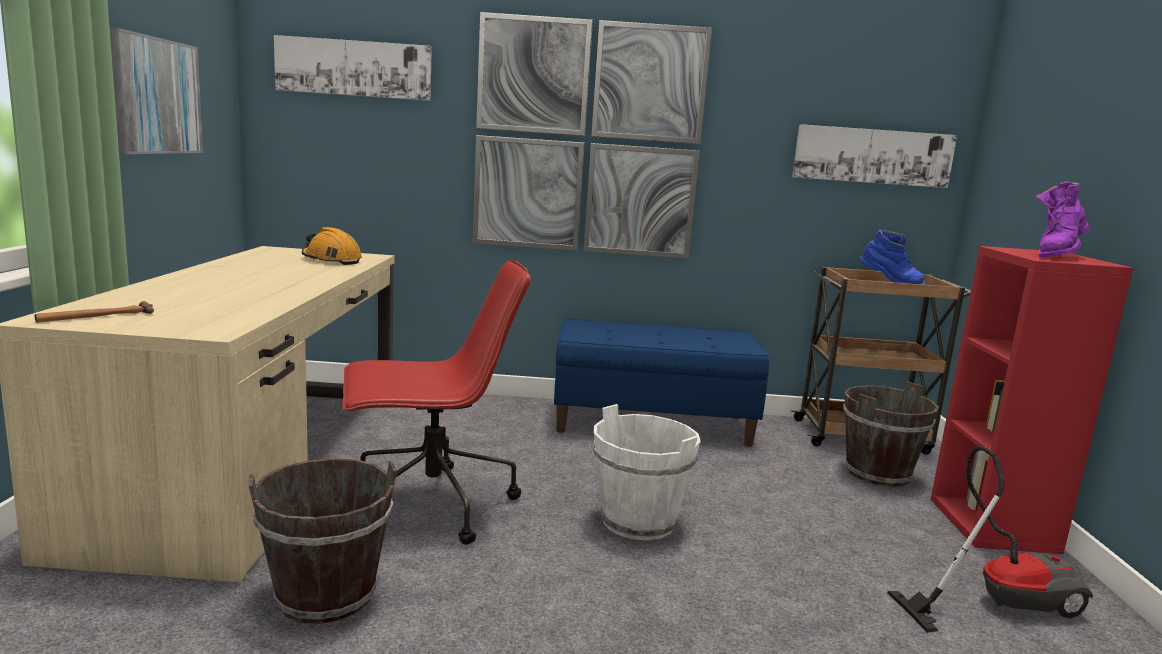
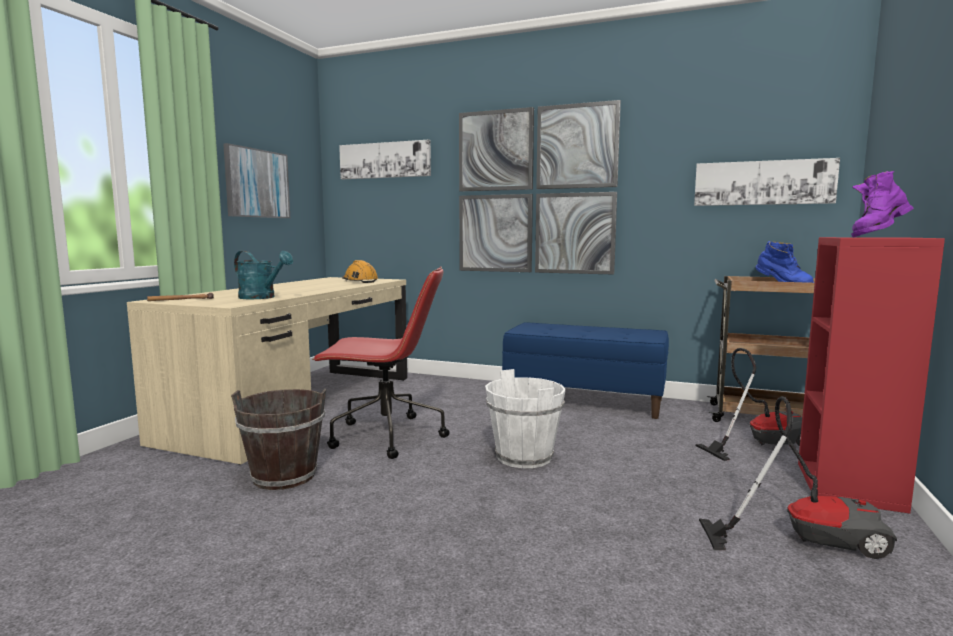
camera: 20 degrees right, 5 degrees down
(239, 309) = (262, 297): none -> turquoise watering can
(878, 474) = (760, 443): brown bucket -> vacuum cleaner

